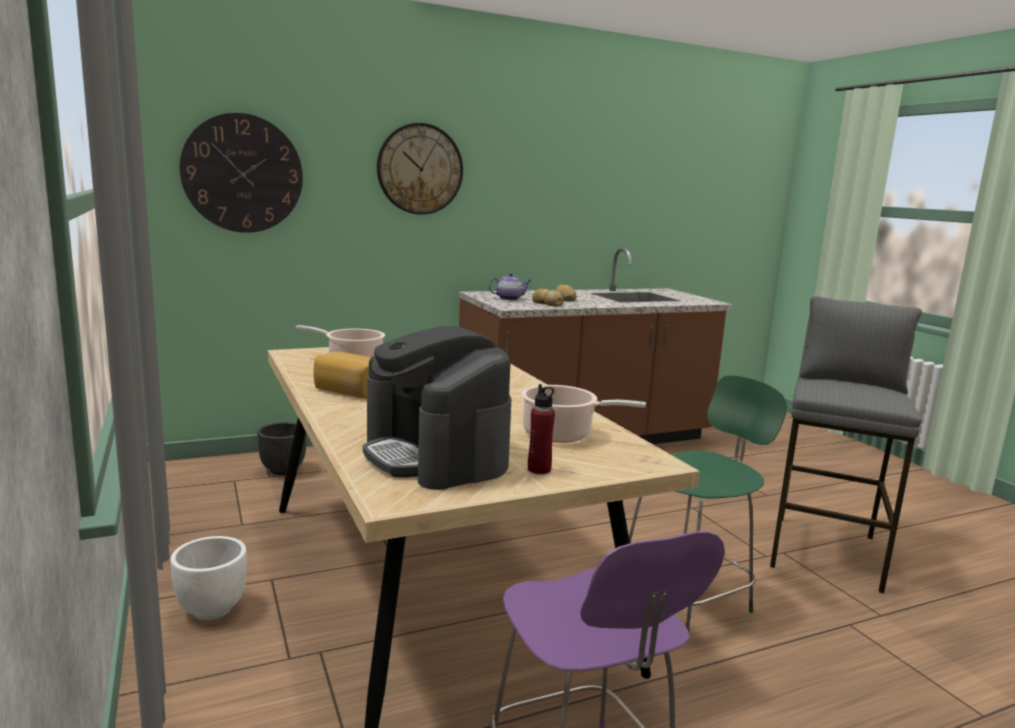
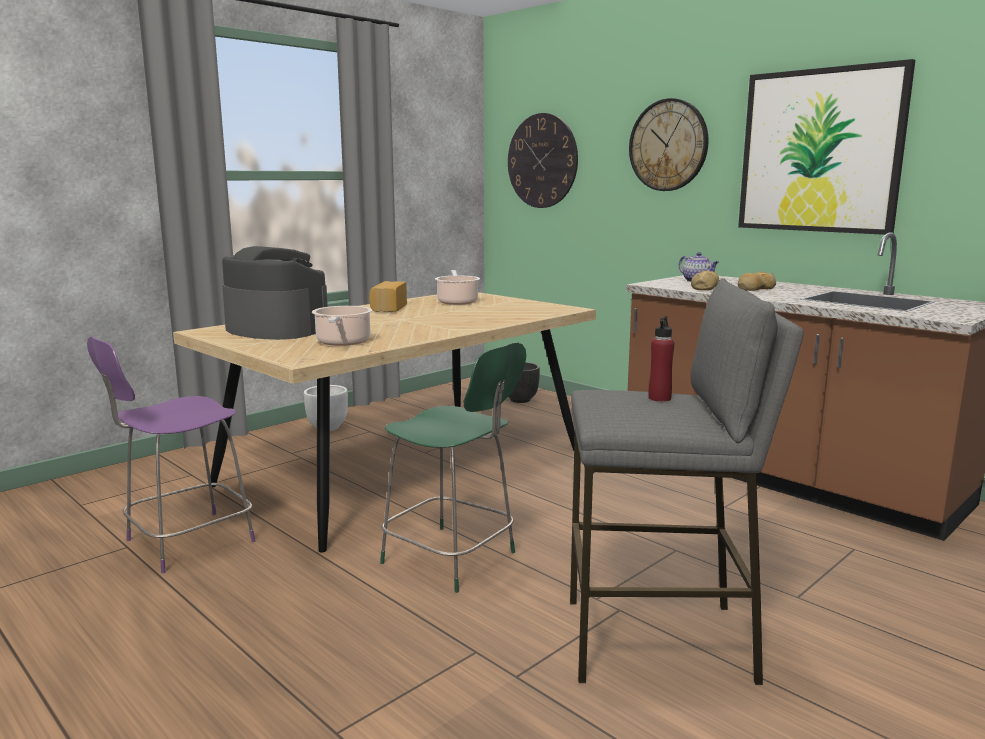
camera: 70 degrees right, 0 degrees up
(436, 455) = (276, 329): coffee machine -> coffee machine turned 90 degrees clockwise
(539, 469) = (265, 344): red bottle -> red bottle (659, 398)
(554, 185) = (820, 151): none -> picture

